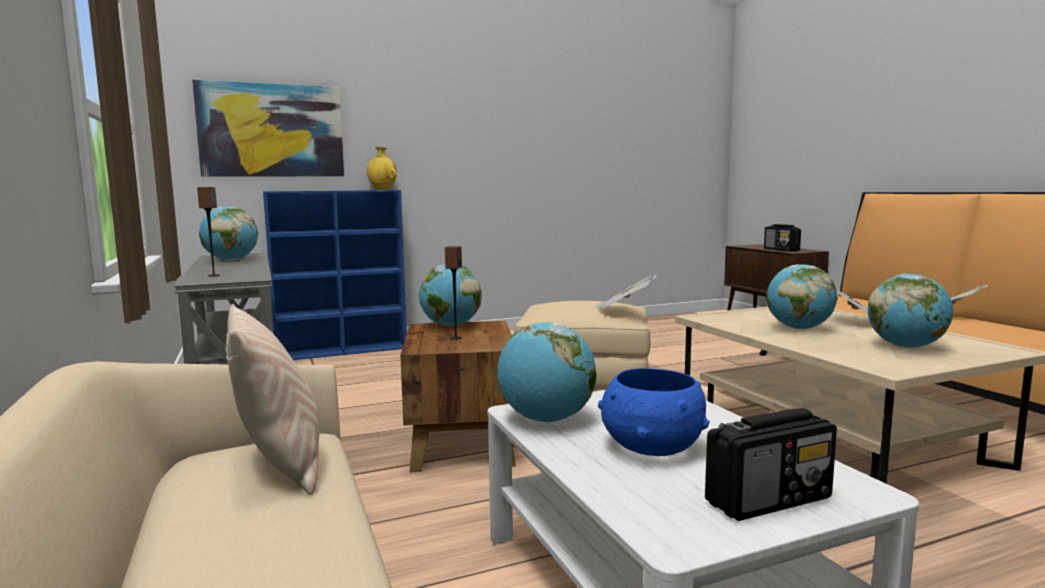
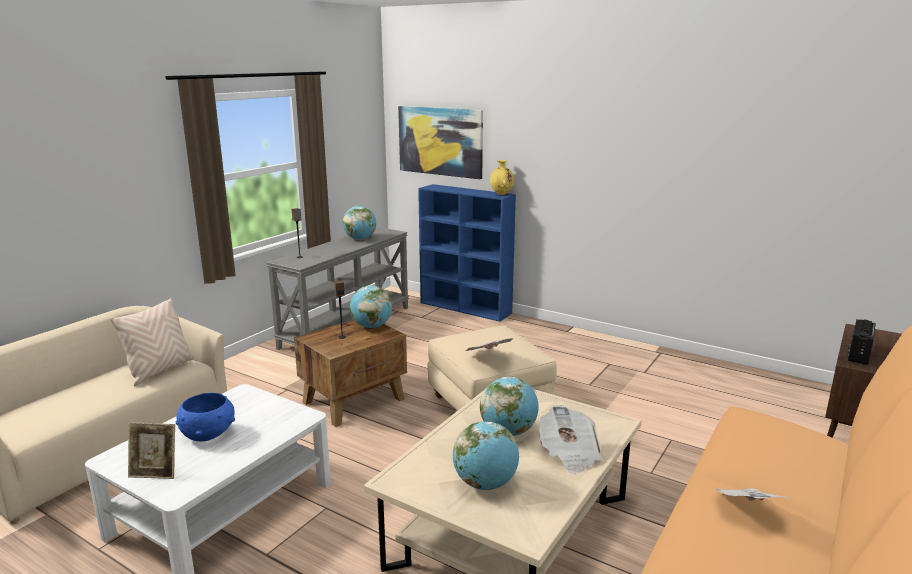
camera: 55 degrees right, 10 degrees up
(546, 420) = (233, 401): globe -> none
(769, 500) = (155, 473): radio -> picture frame

